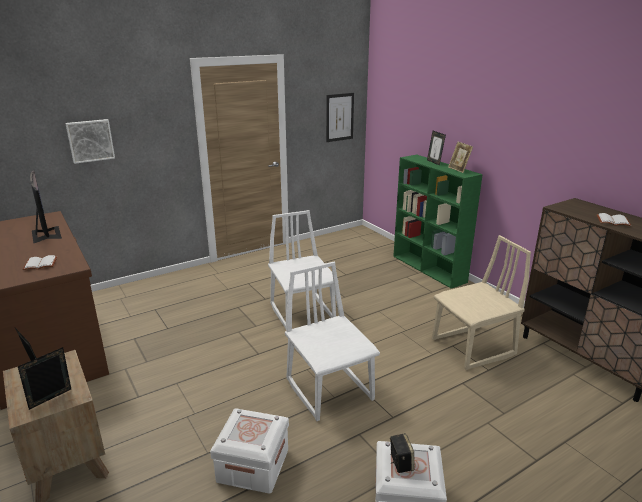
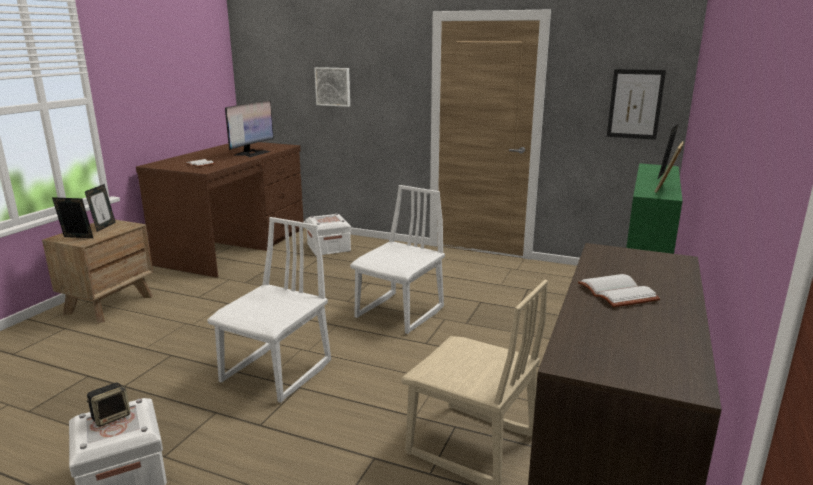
camera: 55 degrees right, 5 degrees down
(253, 465) = (138, 373): white storage box -> white storage box (329, 248)

